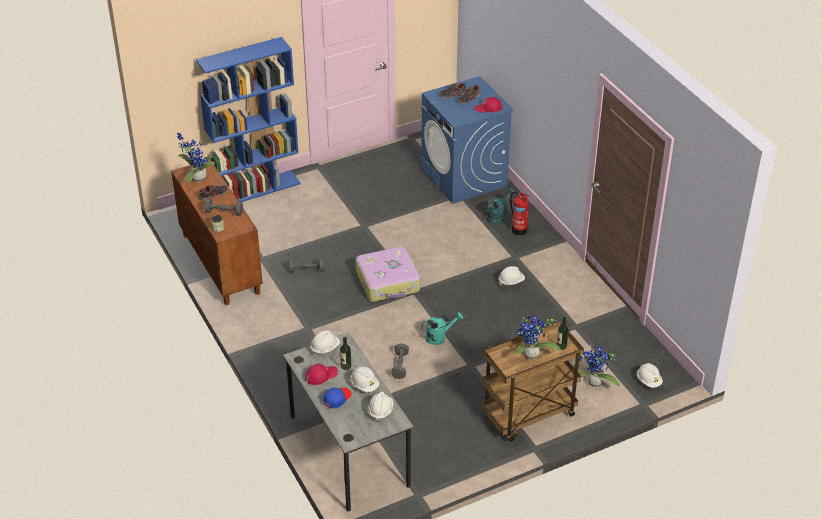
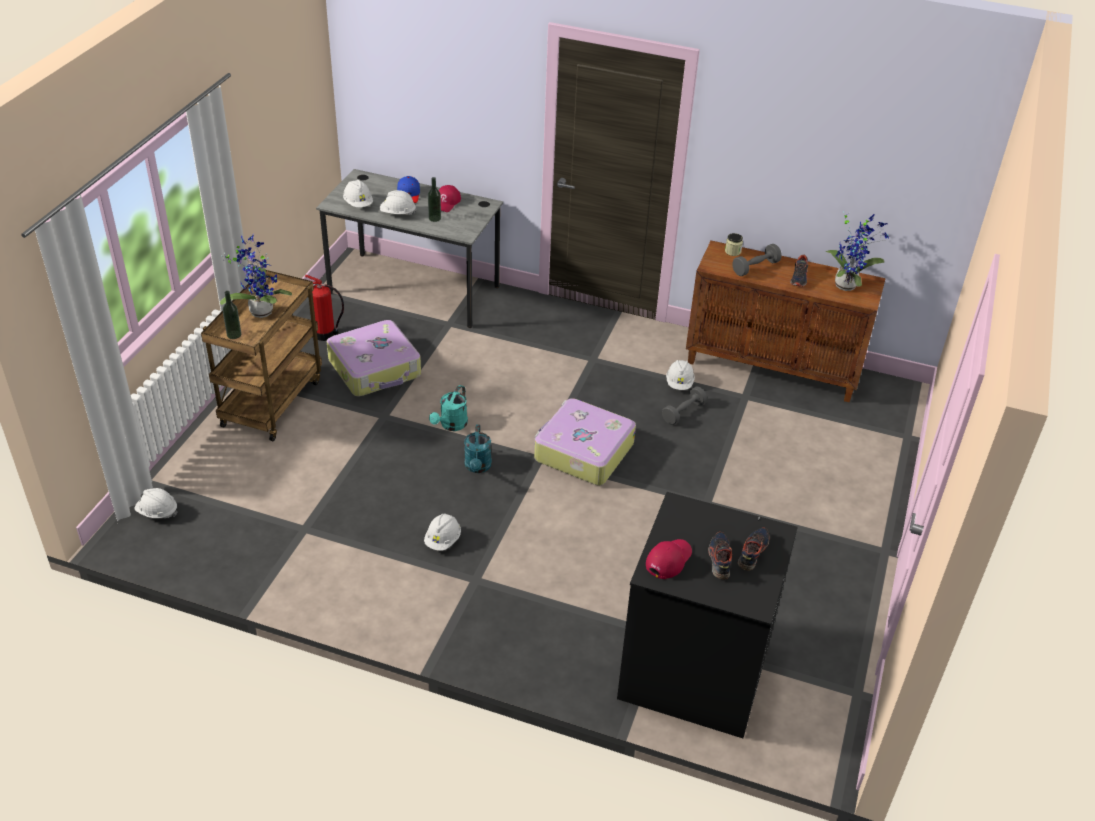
camera: 135 degrees right, 0 degrees up
(256, 189) = (891, 470): blue bookcase -> none
(325, 348) = (473, 221): white hard hat -> white hard hat (679, 383)
(400, 366) = (456, 376): grey dumbbell -> none
(442, 401) = (375, 369): none -> suitcase
(464, 177) = (693, 671): blue washing machine -> black washing machine
(497, 216) = (569, 632): turquoise watering can -> turquoise watering can (478, 467)
(518, 229) = (516, 628): fire extinguisher -> fire extinguisher (326, 335)
(594, 383) = (224, 473): potted plant -> none

